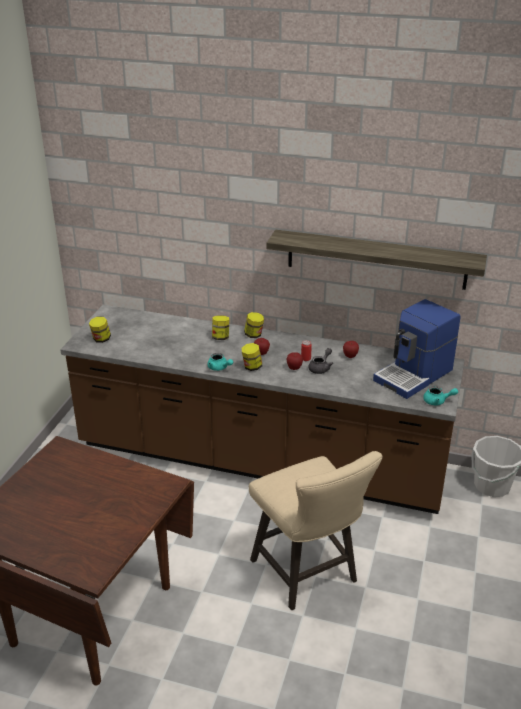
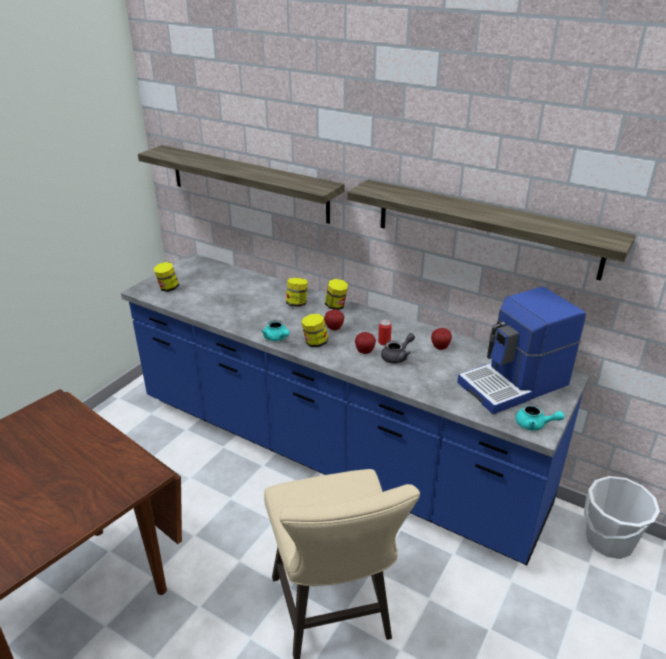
camera: 15 degrees right, 0 degrees up
(161, 239) = (247, 183): none -> shelf
(260, 461) = (333, 452): brown counter -> blue counter

